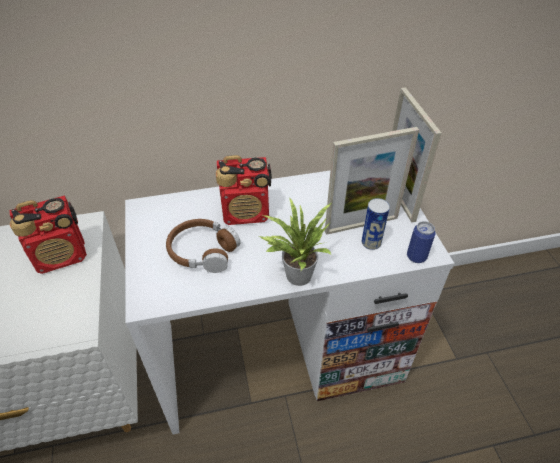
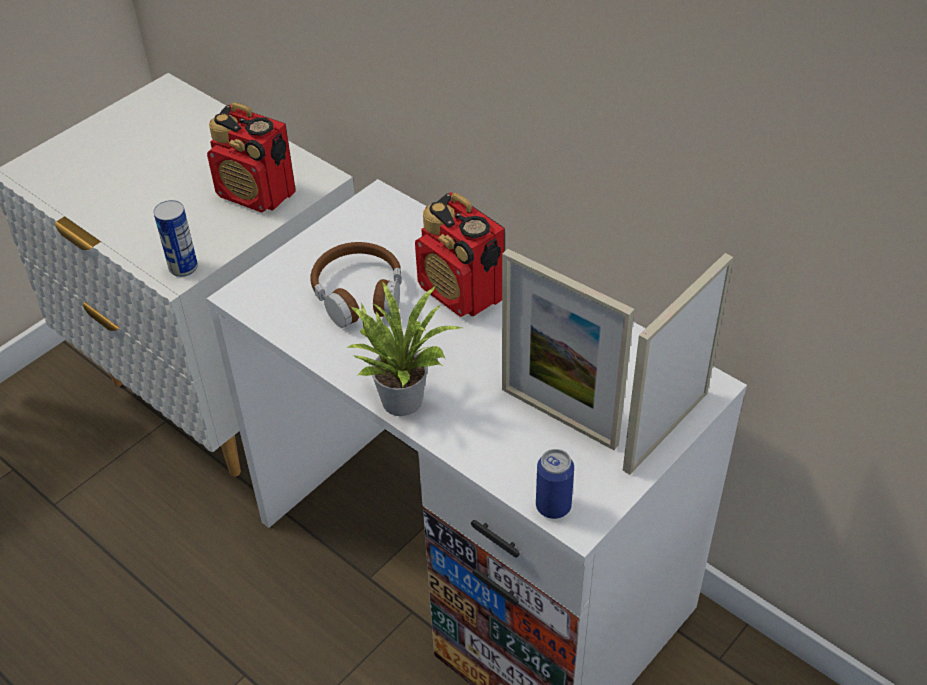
camera: 55 degrees right, 0 degrees up
(371, 243) = (532, 444): can -> can (183, 268)

